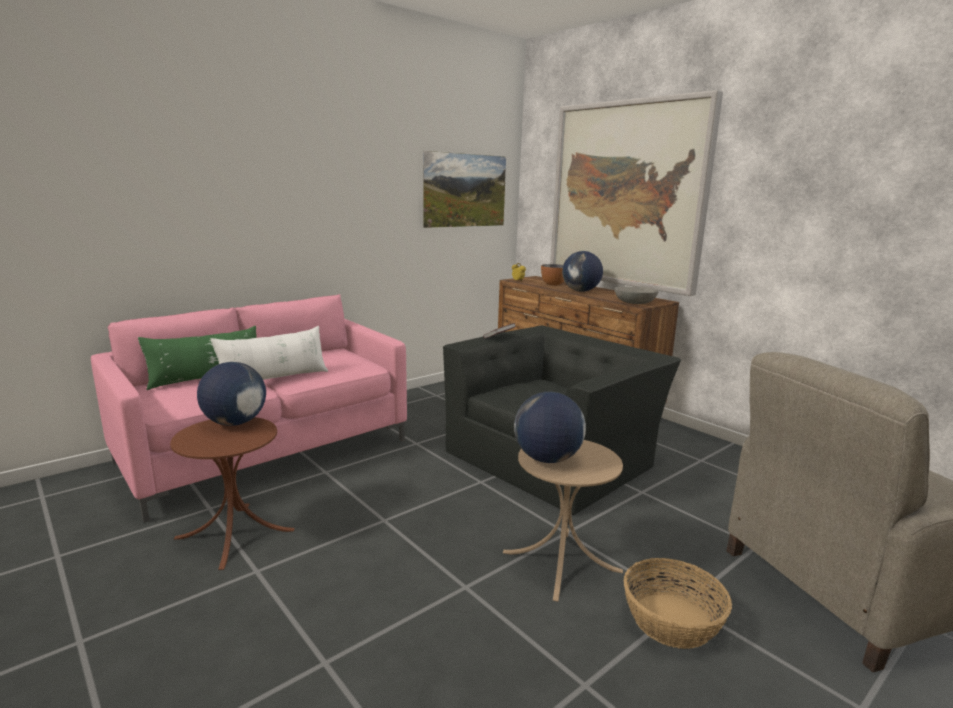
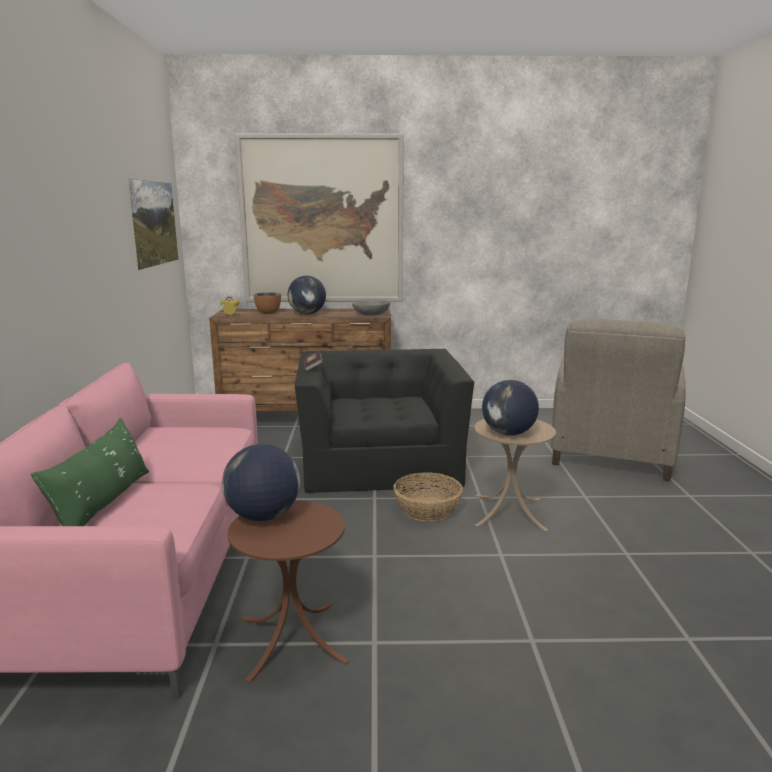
camera: 50 degrees left, 0 degrees up
(274, 379) = (178, 472): white pillow -> none
(672, 620) = (596, 506): basket -> basket (428, 509)

